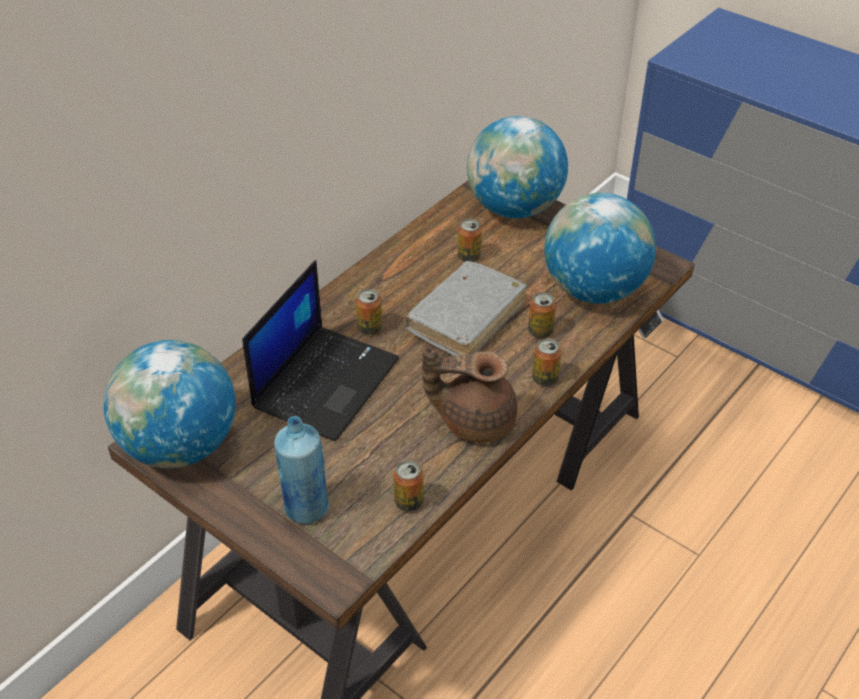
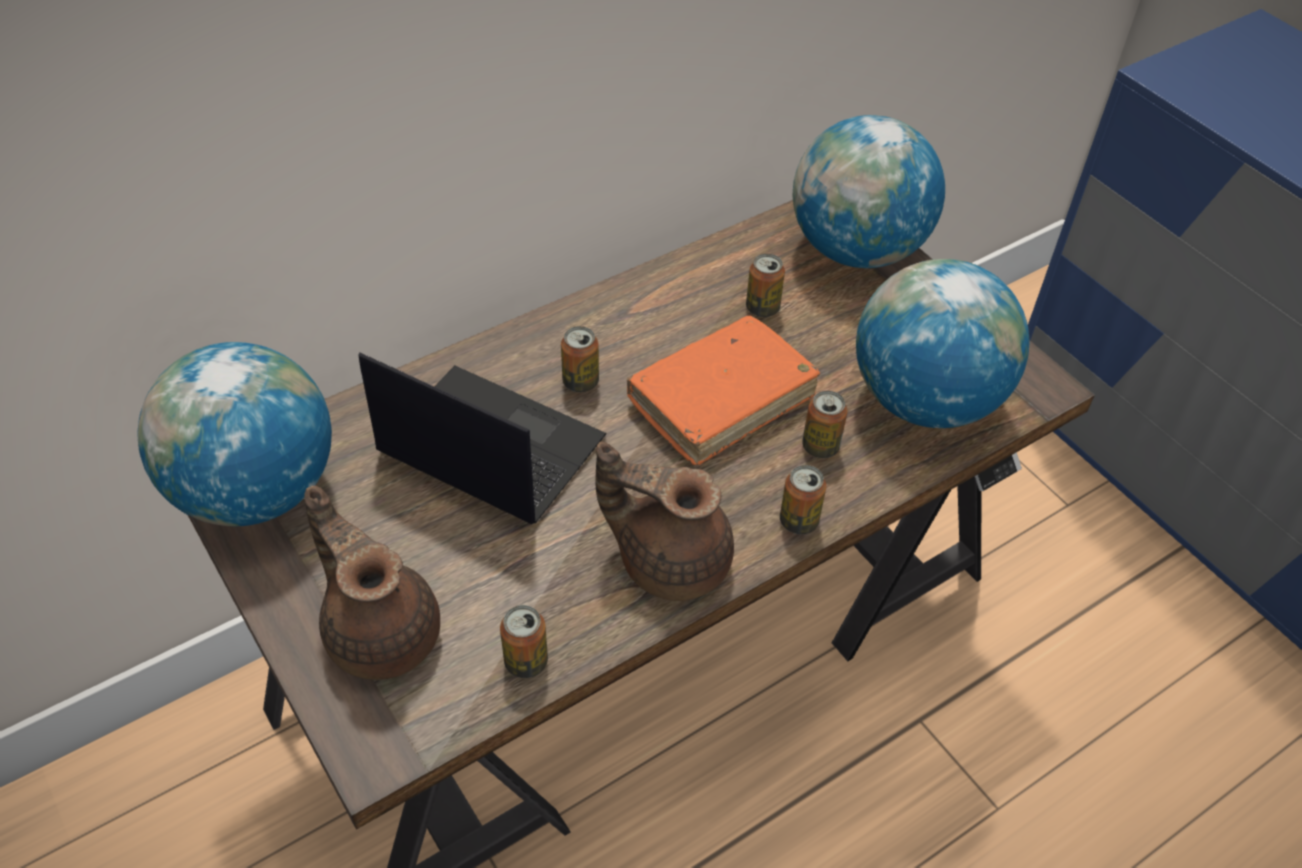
camera: 15 degrees right, 5 degrees up
(306, 508) = (381, 631): blue bottle -> brown teapot
(326, 381) = (487, 446): laptop -> laptop turned 105 degrees counterclockwise
(466, 318) = (721, 400): grey book -> orange book

